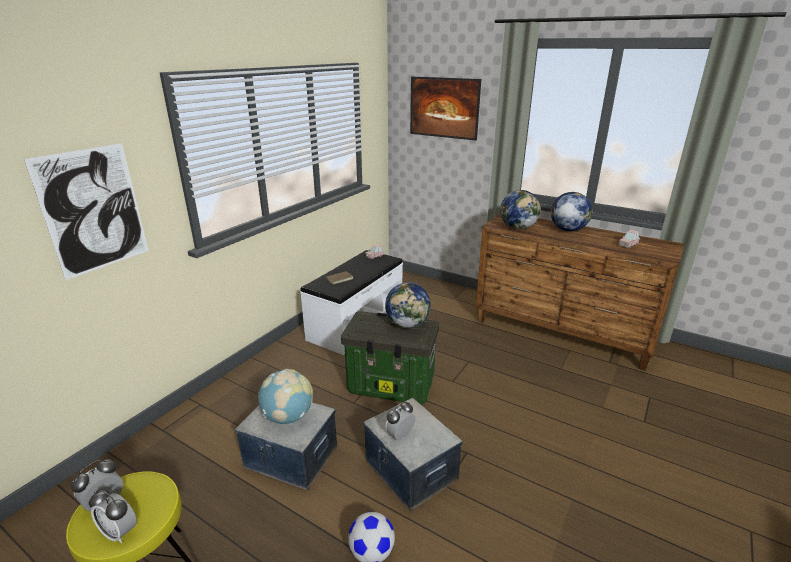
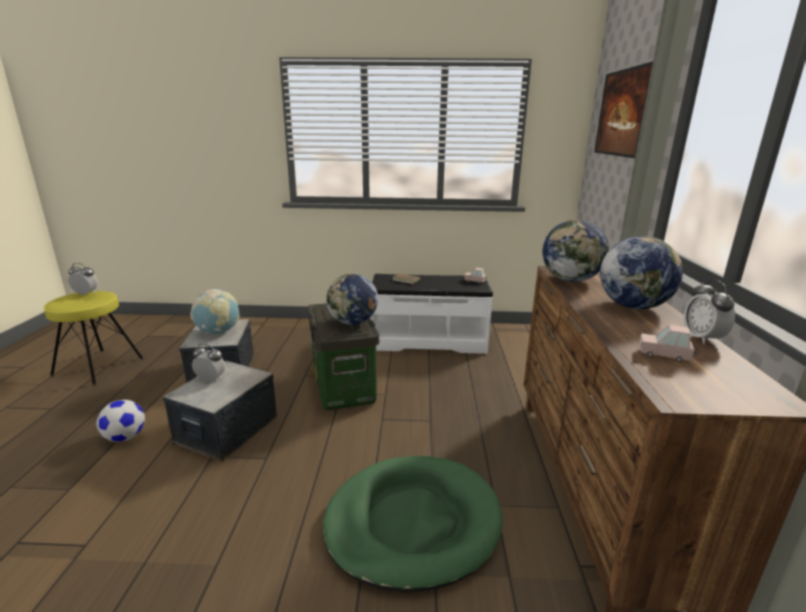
camera: 60 degrees right, 5 degrees down
(94, 210) = (217, 148): picture -> none
(119, 532) = (60, 303): alarm clock -> alarm clock (702, 338)
(564, 402) = (412, 523): none -> green dog bed

